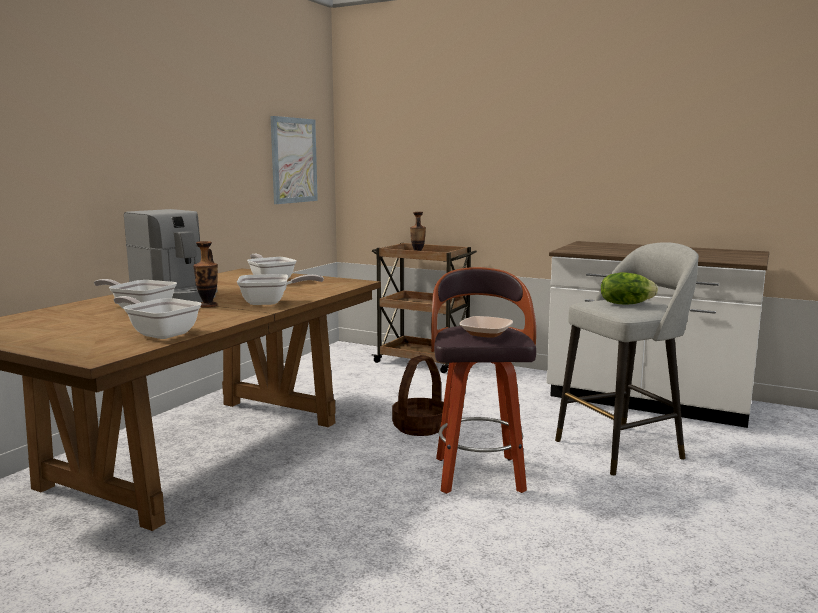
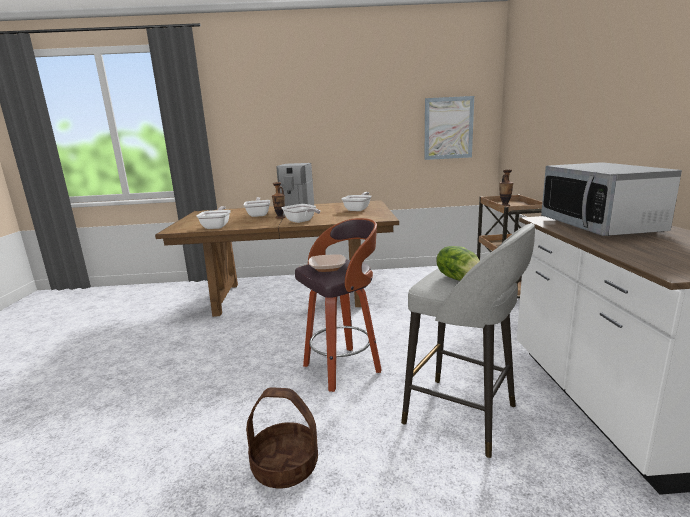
camera: 60 degrees right, 5 degrees up
(420, 427) = (391, 328): basket -> basket (285, 466)
(616, 249) = (599, 226): none -> microwave

